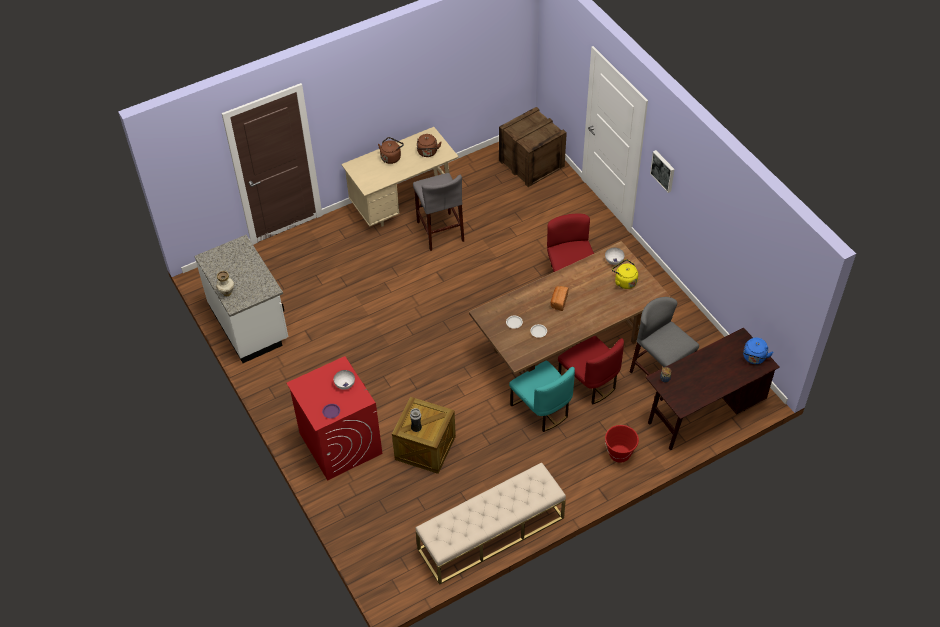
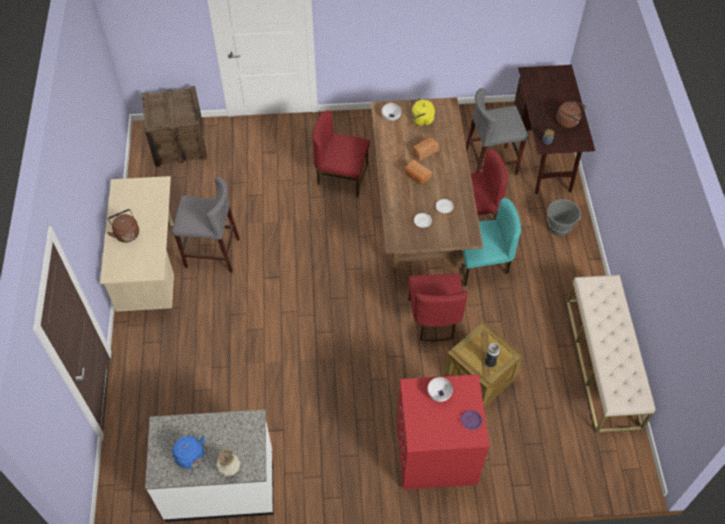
camera: 65 degrees left, 5 degrees up
(427, 153) = (145, 199): brown kettle -> brown kettle (568, 121)
(464, 396) = (434, 318): none -> red chair
(589, 297) = (424, 152): none -> bread
(619, 454) = (559, 228): red bucket -> grey bucket
(663, 170) = (353, 16): picture -> none
(754, 358) = (554, 75): blue kettle -> blue kettle (192, 458)

